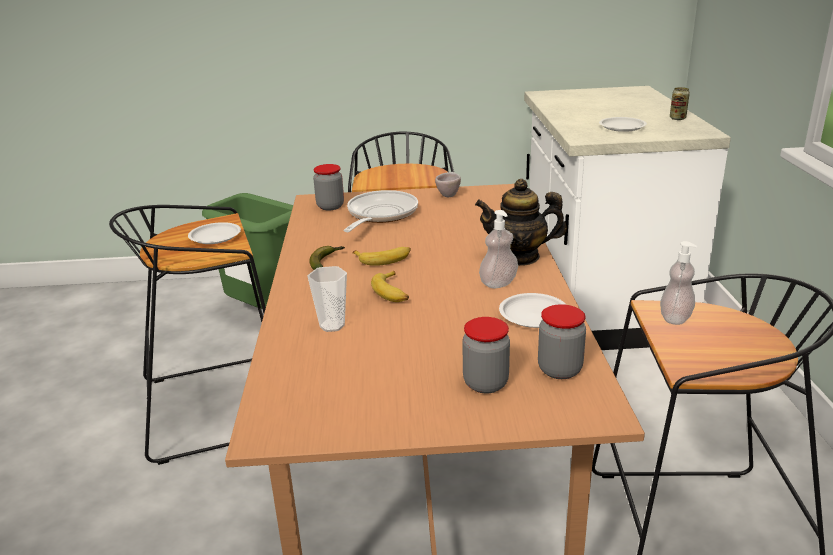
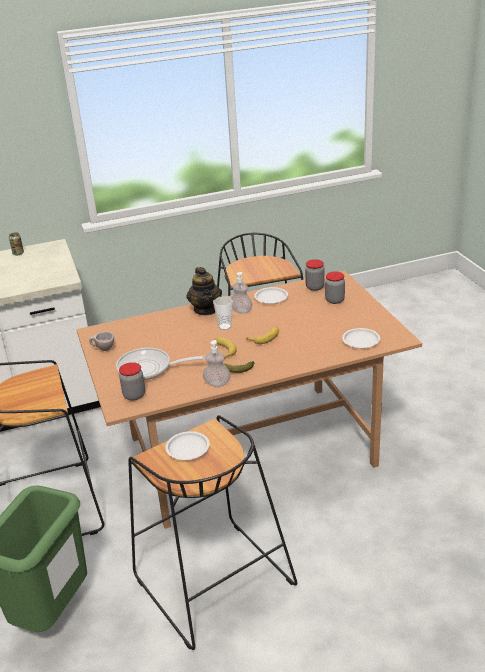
camera: 105 degrees left, 5 degrees up
(332, 325) = (309, 346): cup -> cup (224, 326)
(622, 127) = (39, 268): white plate -> white plate (361, 340)
(675, 318) = (245, 275): soap dispenser -> soap dispenser (217, 383)

